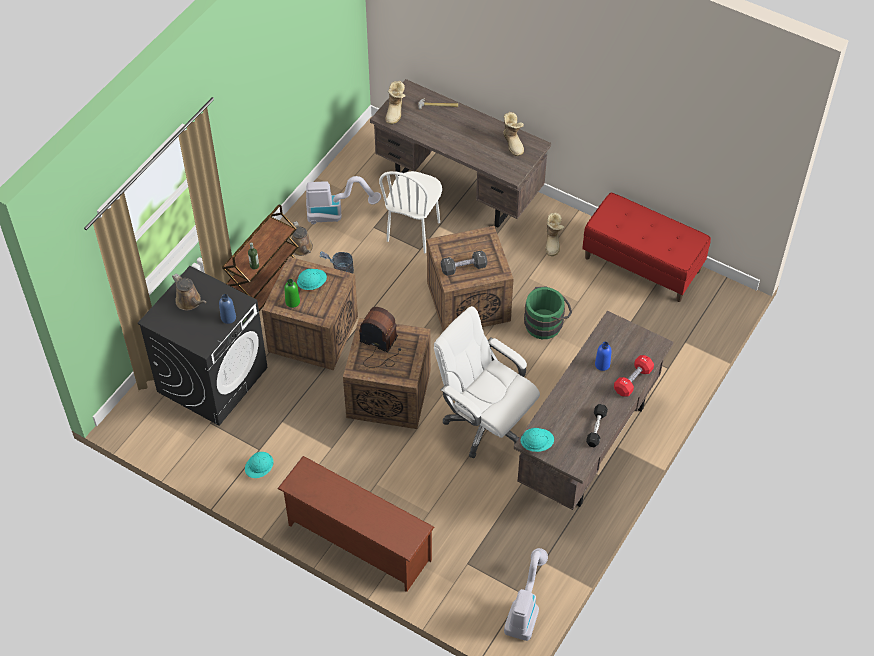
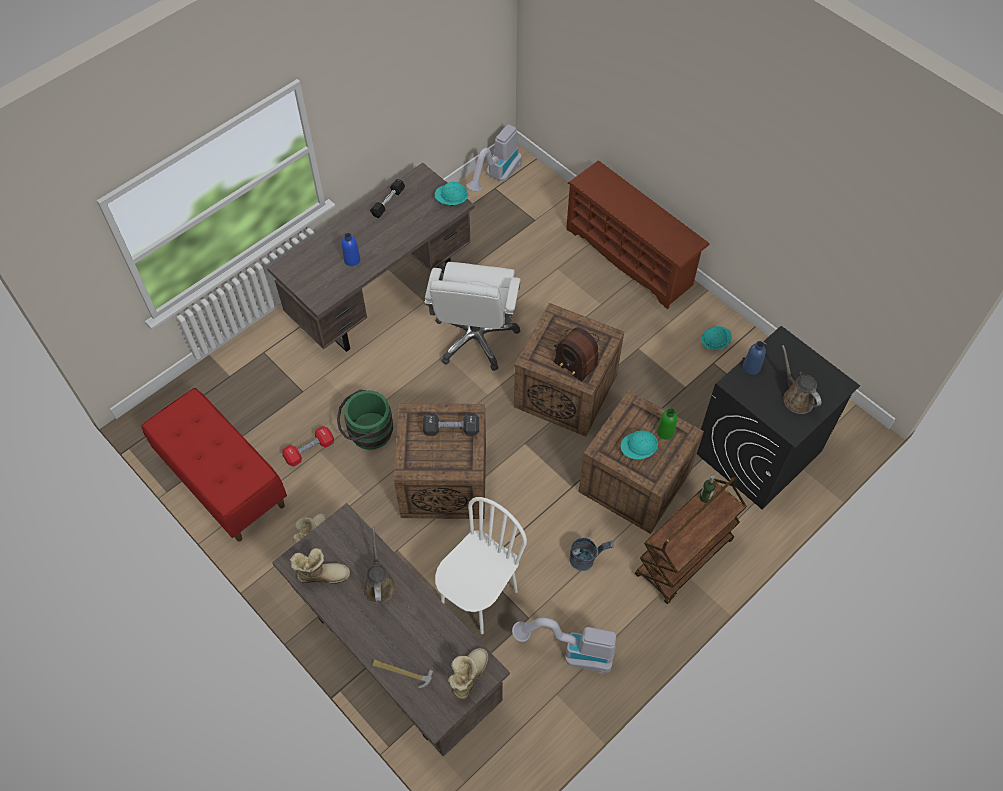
camera: 165 degrees left, 5 degrees up
(302, 249) = (627, 606): brown watering can -> brown watering can (379, 583)
(484, 423) = (475, 338): white office chair -> white office chair turned 45 degrees clockwise
(513, 143) = (322, 574): boot -> boot turned 90 degrees clockwise
(633, 380) = (329, 238): red dumbbell -> red dumbbell (309, 450)

